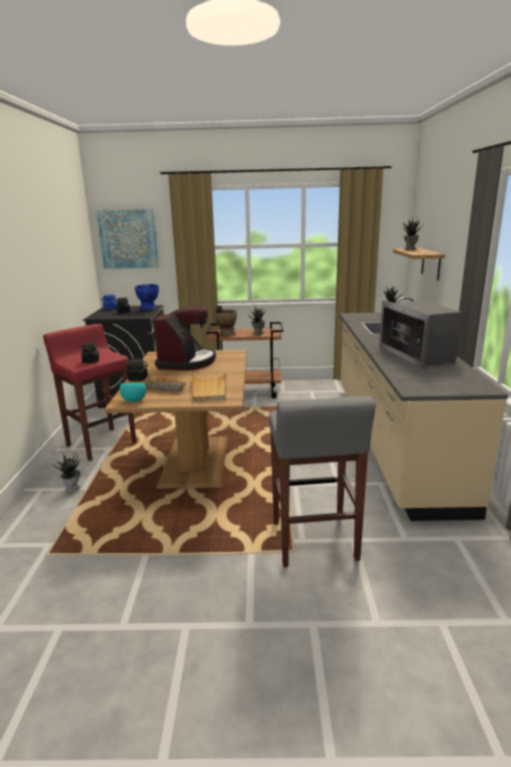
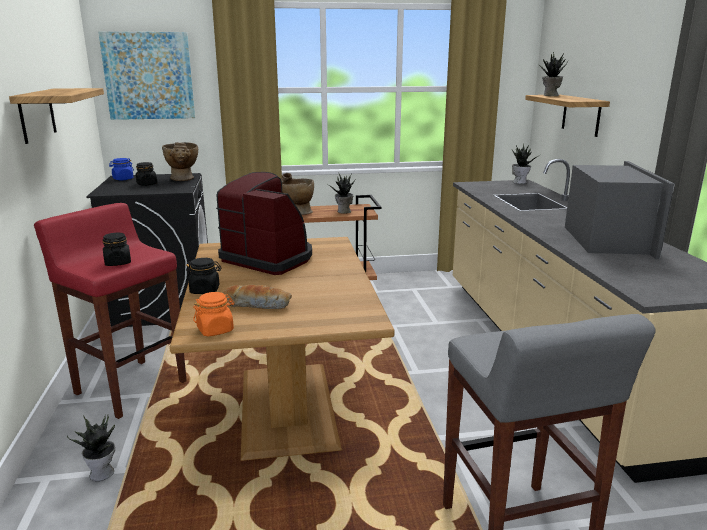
camera: 10 degrees left, 0 degrees up
(48, 267) = (37, 115): none -> shelf
(134, 401) = (215, 330): turquoise bowl -> orange jar
(148, 309) = (183, 179): blue vase -> beige vase
(187, 362) = (269, 258): coffee machine -> coffee machine turned 60 degrees counterclockwise
(209, 389) = (327, 303): beige tray -> none
(417, 355) = (606, 239): microwave -> microwave turned 150 degrees counterclockwise

